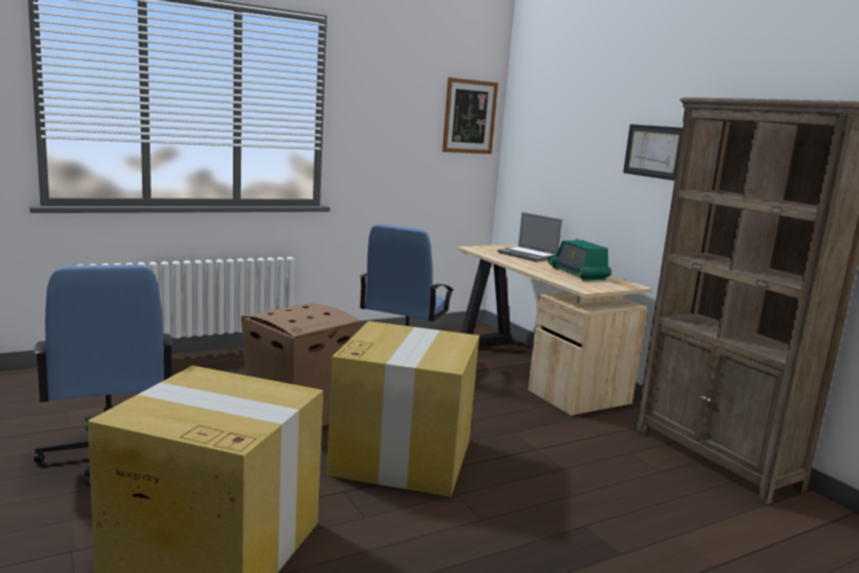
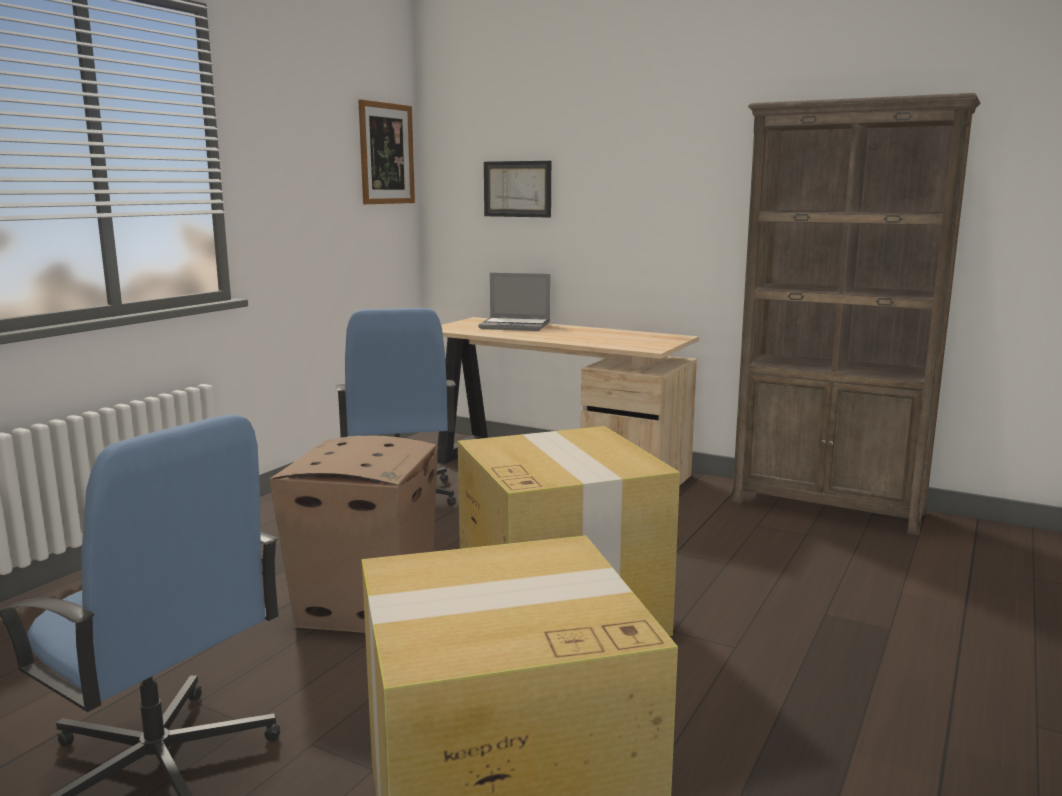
camera: 30 degrees left, 0 degrees up
(578, 273) = (605, 335): radio -> none
(654, 151) = (674, 175): picture -> picture (517, 189)

